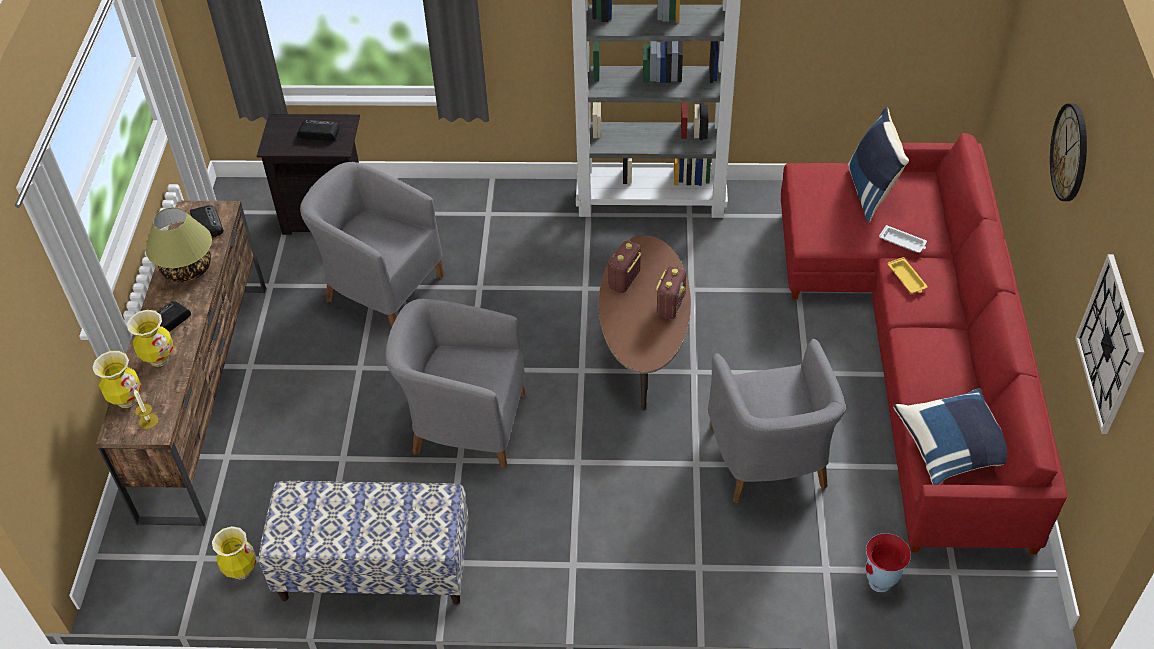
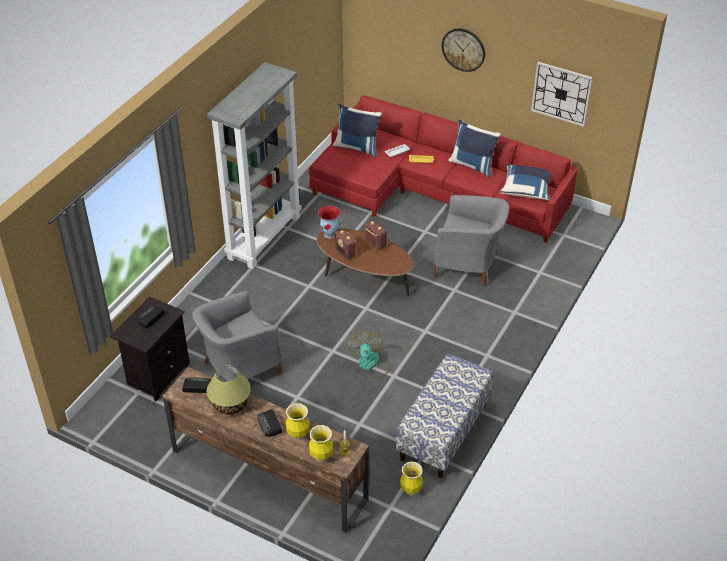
camera: 65 degrees left, 5 degrees down
(463, 422) = (369, 366): grey armchair -> fan
(880, 583) = (556, 259): vase -> vase (330, 234)
(955, 349) = (473, 165): none -> blue pillow

